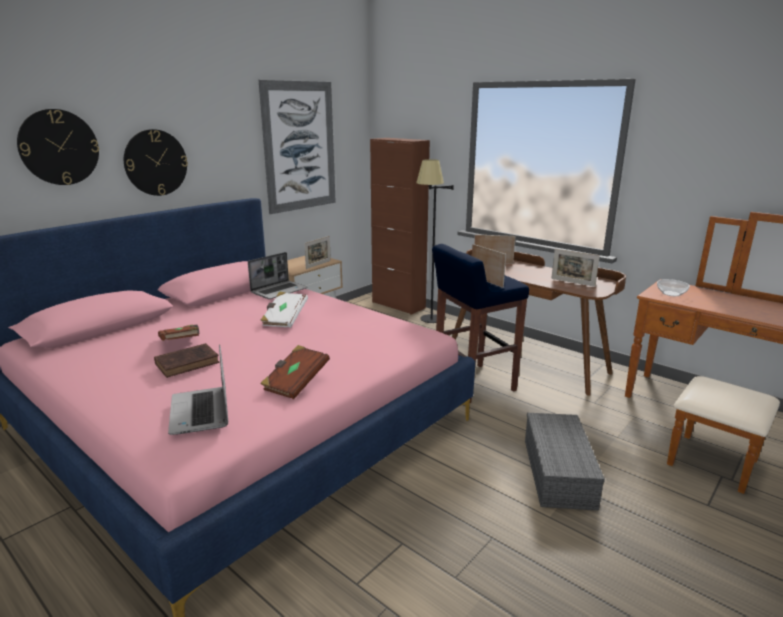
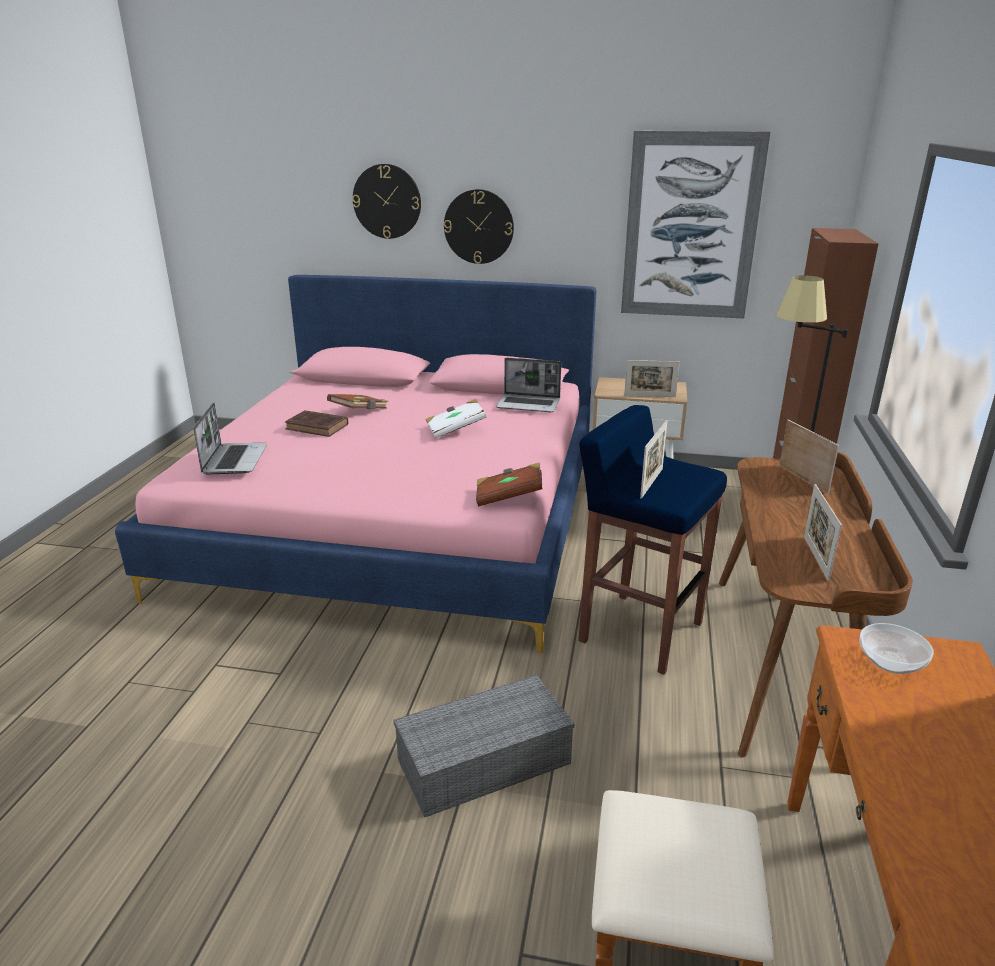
camera: 60 degrees right, 5 degrees up
(201, 412) = (234, 459): laptop -> laptop turned 135 degrees clockwise
(295, 383) = (318, 478): brown book -> brown book (509, 497)

